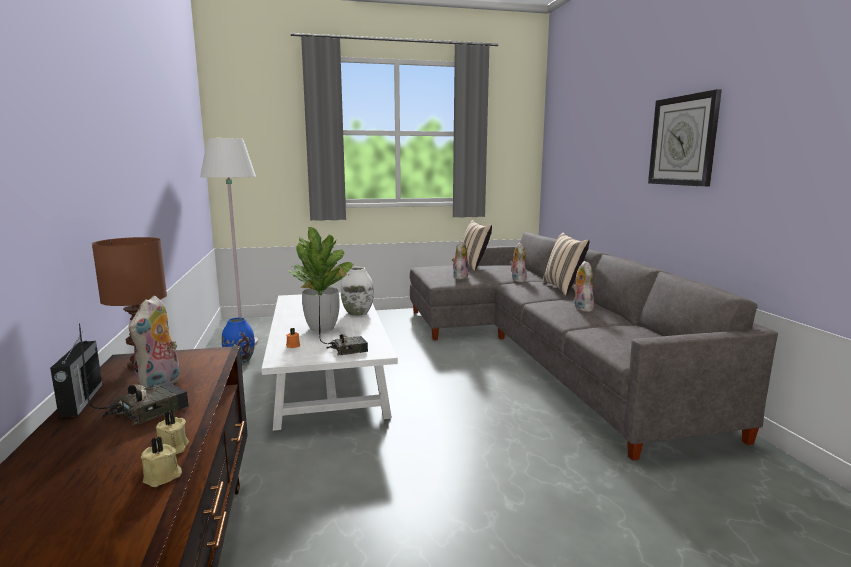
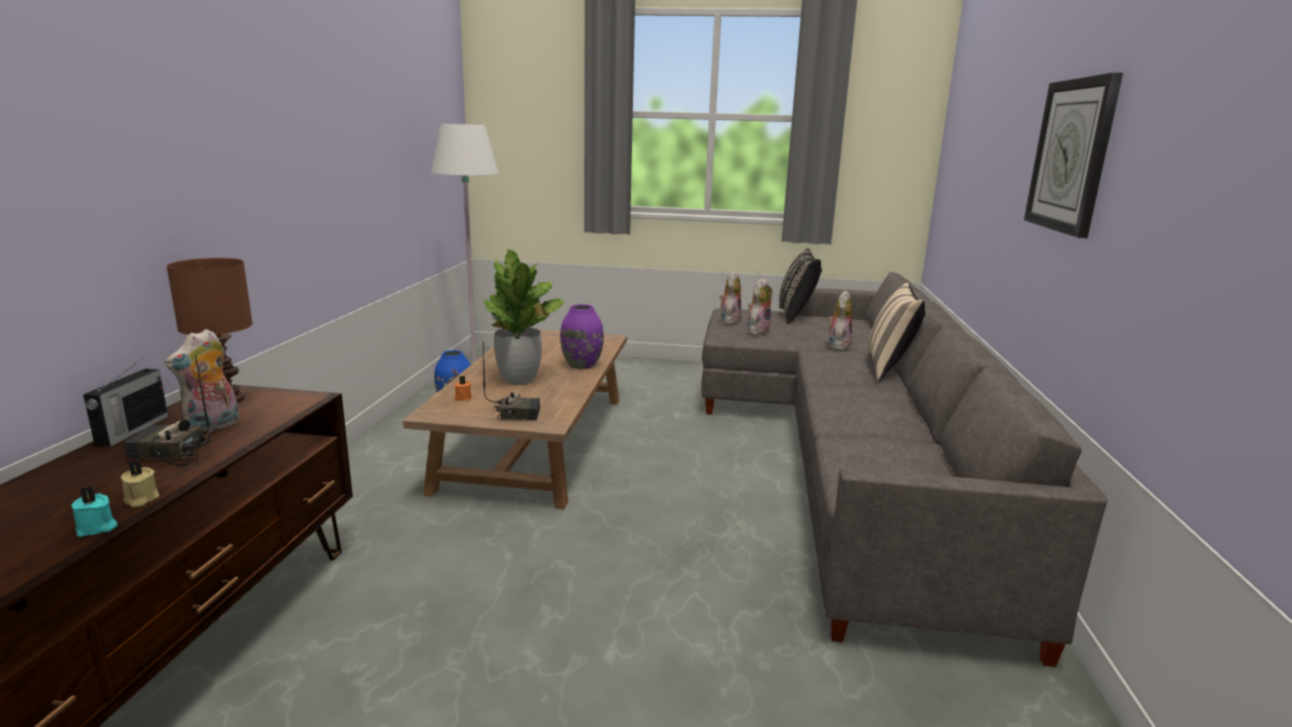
camera: 20 degrees right, 5 degrees up
(147, 410) = (169, 453): radio -> radio turned 150 degrees counterclockwise
(163, 477) = (97, 528): beige candle -> turquoise candle
(330, 376) = (538, 441): white coffee table -> brown coffee table
(357, 313) = (581, 365): white vase -> purple vase
(473, 266) = (796, 316): beige pillow -> black pillow
(581, 308) = (874, 404): plush toy -> plush toy (729, 321)

